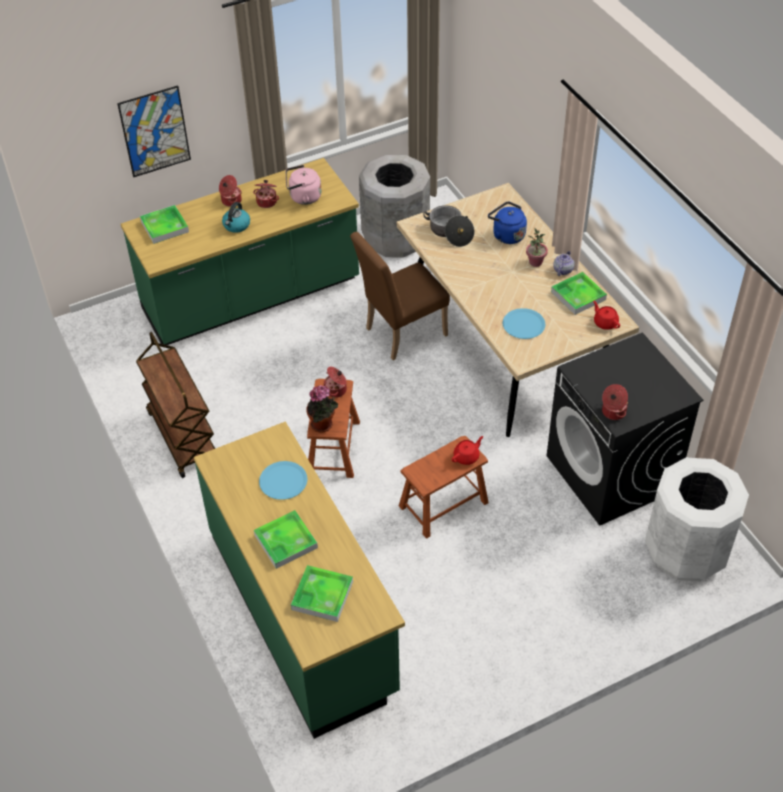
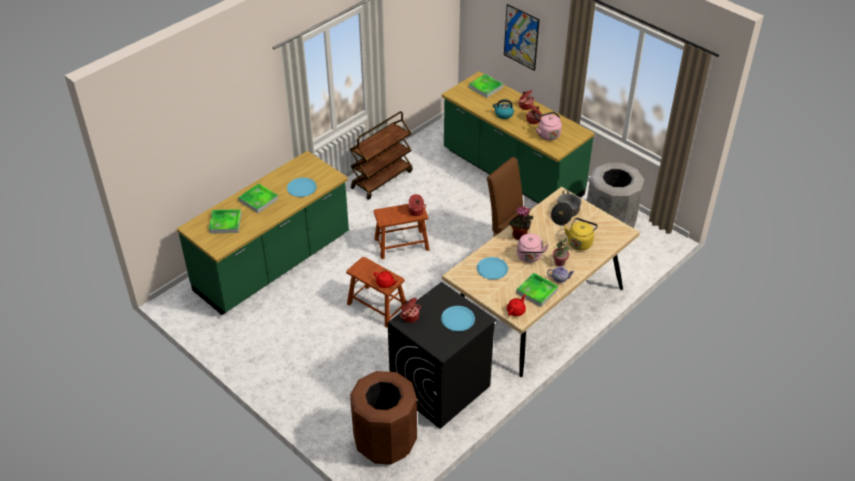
camera: 70 degrees right, 5 degrees down
(323, 425) = (384, 214): potted plant -> potted plant (519, 236)
(506, 235) = (580, 242): blue kettle -> yellow kettle
(515, 285) = (529, 257): none -> pink kettle
(631, 367) = (458, 319): none -> blue plate
(686, 552) = (385, 442): white trash can -> brown trash can

